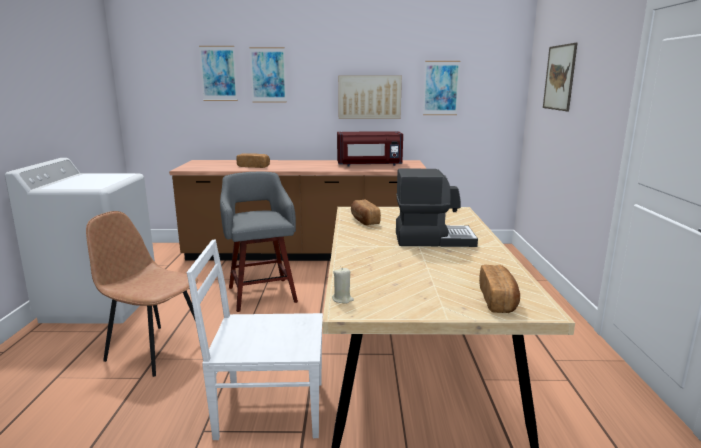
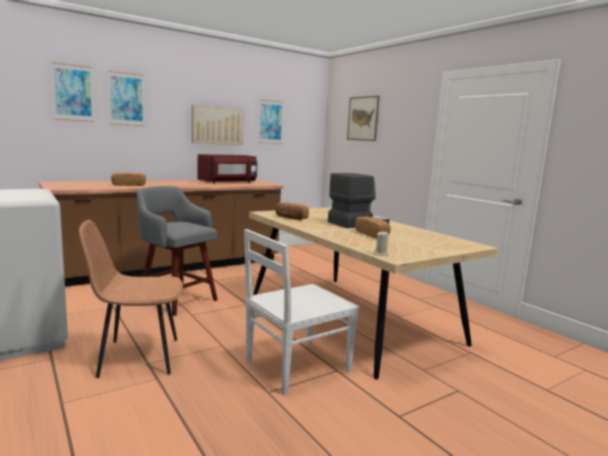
camera: 35 degrees left, 5 degrees down
(498, 300) = (452, 244): bread -> bread (372, 235)

